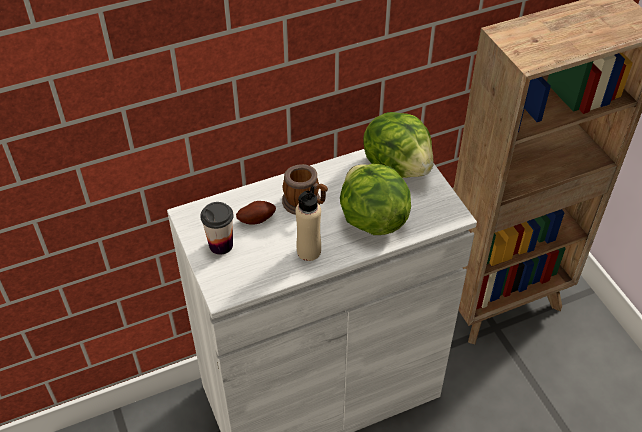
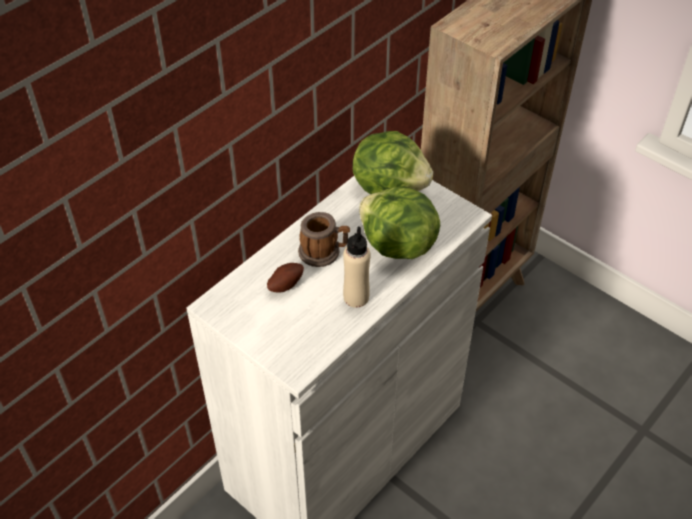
camera: 25 degrees left, 0 degrees up
(221, 245) = (265, 323): cup -> none

